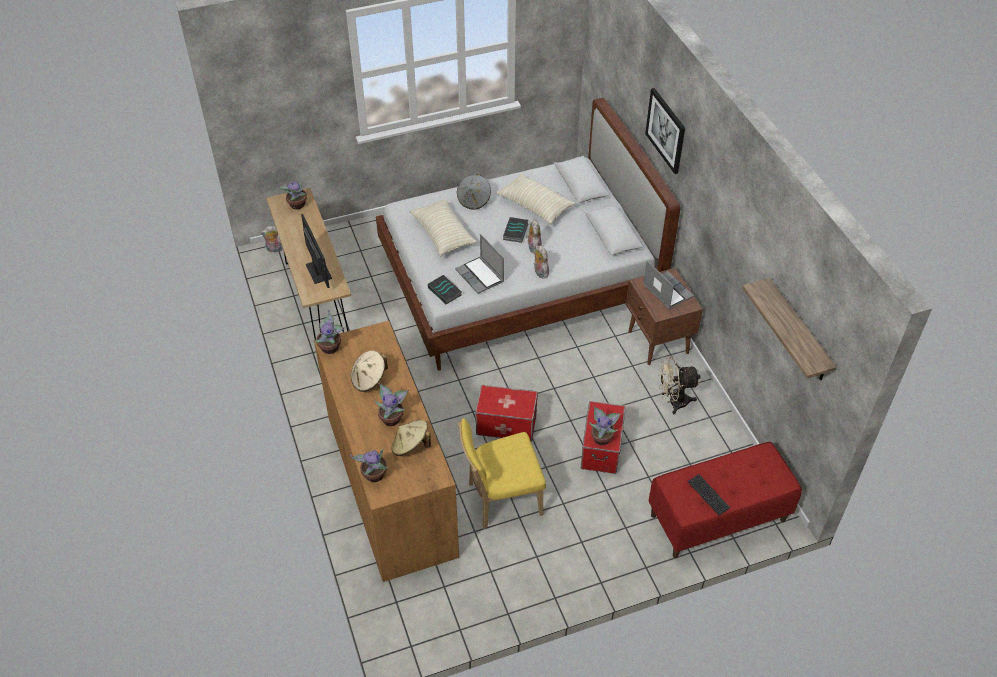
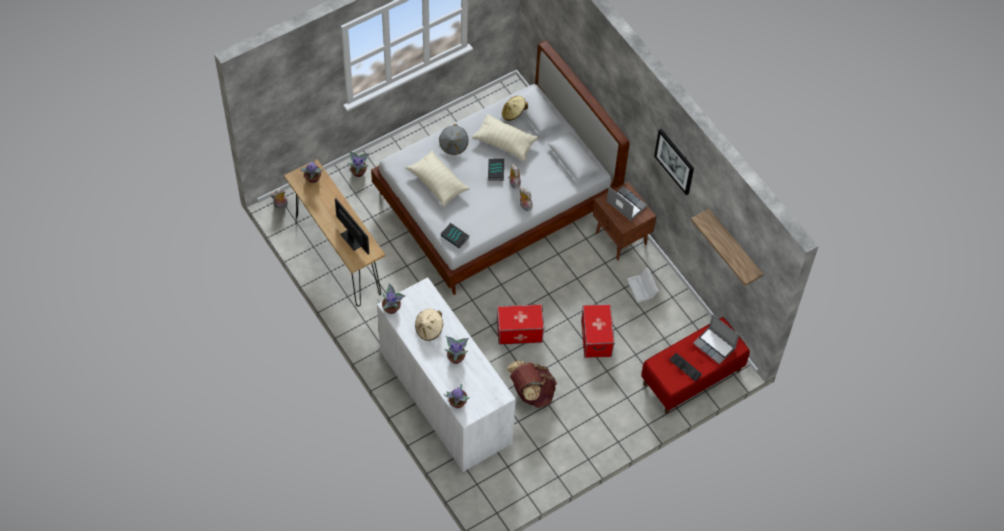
camera: 15 degrees left, 10 degrees up
(390, 484) = (445, 396): brown dresser -> white dresser
(410, 446) = (476, 376): beige hat -> beige hat (513, 113)
(480, 276) = (479, 217): laptop -> laptop (715, 346)
(501, 499) = (531, 393): yellow chair -> brown backpack
(602, 438) = (599, 334): potted plant -> potted plant (359, 172)
(666, 130) = (610, 85): picture -> picture (675, 161)
(673, 402) = (642, 289): beige fan -> white storage box

